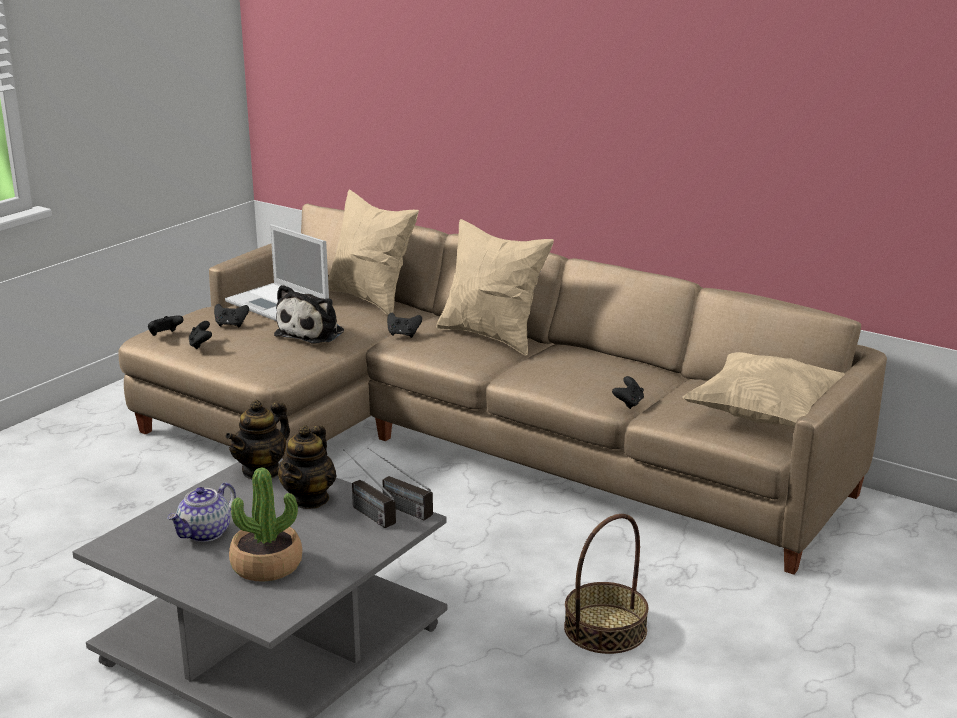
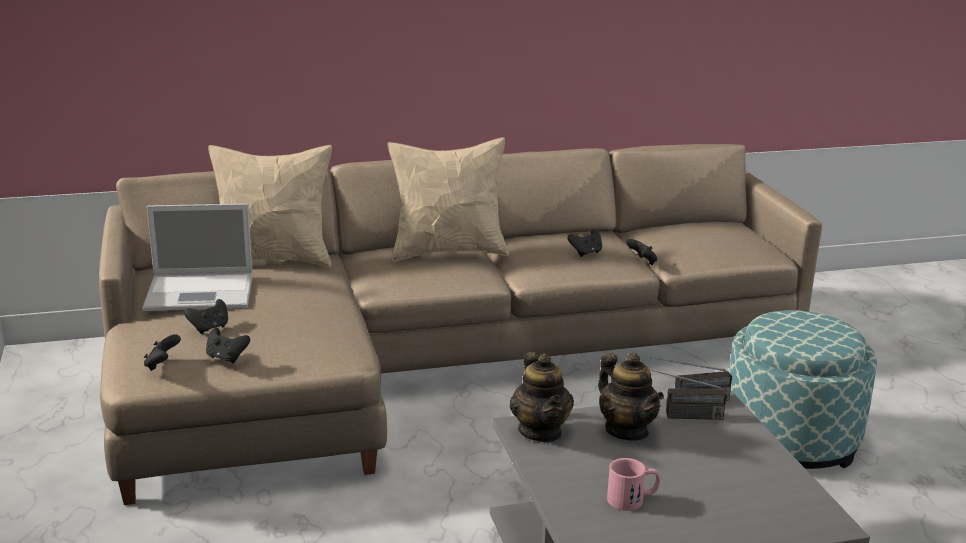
camera: 50 degrees left, 0 degrees up
(205, 533) = (632, 499): teapot -> pink mug
(266, 565) = (731, 491): potted plant -> none
(313, 332) = (302, 304): plush toy -> none
(403, 334) = (380, 276): black game controller -> black game controller (586, 253)
(605, 629) = (790, 440): basket -> ottoman
(766, 417) = (735, 236): beige pillow -> none

